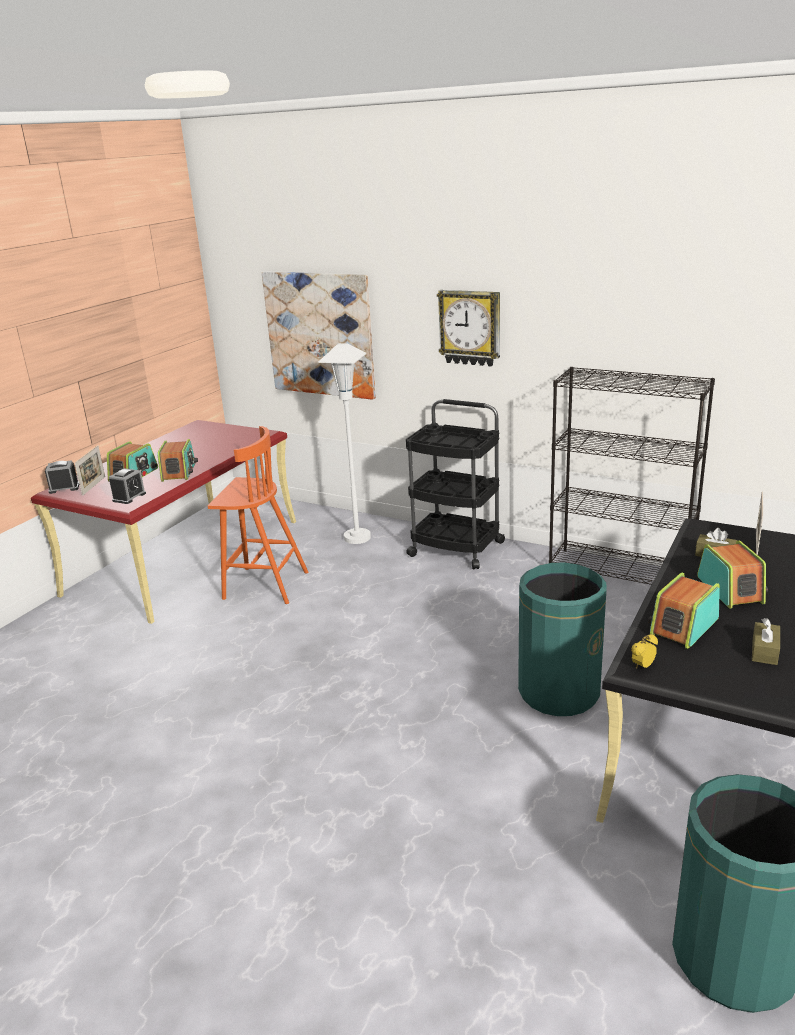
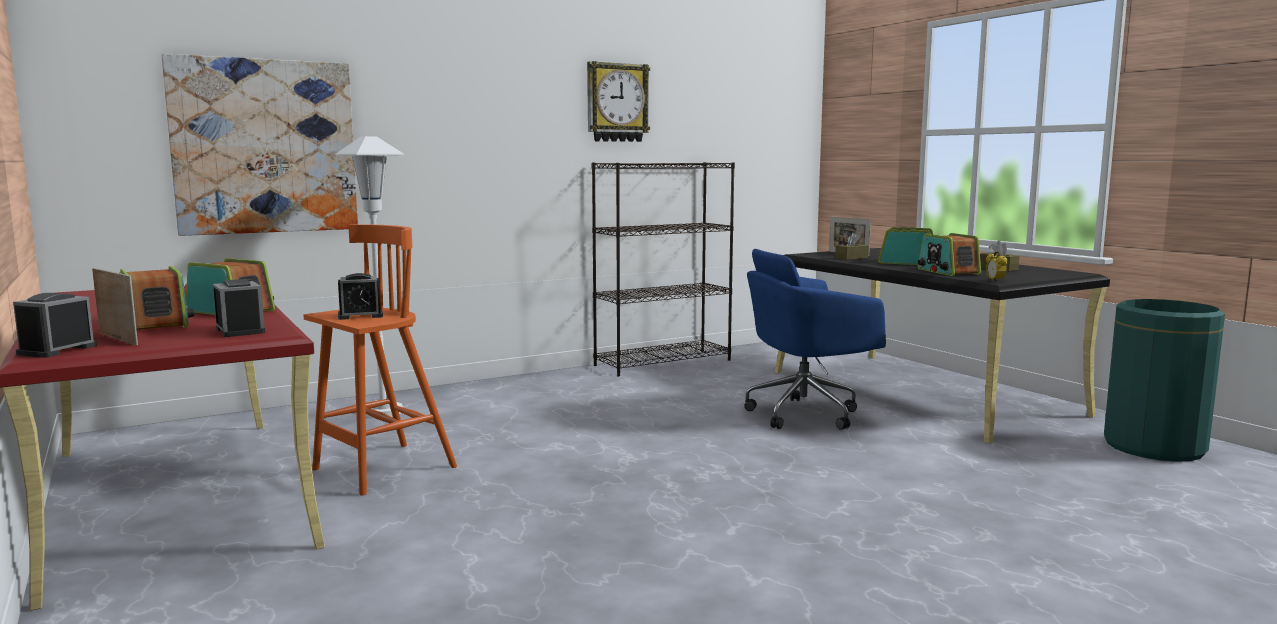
camera: 60 degrees left, 15 degrees down
(243, 490) = (360, 315): none -> alarm clock
(455, 549) = (507, 389): black cart -> none
(470, 327) = (484, 127): wall clock -> wall clock (617, 102)
(558, 692) = (808, 414): green trash can -> blue office chair

